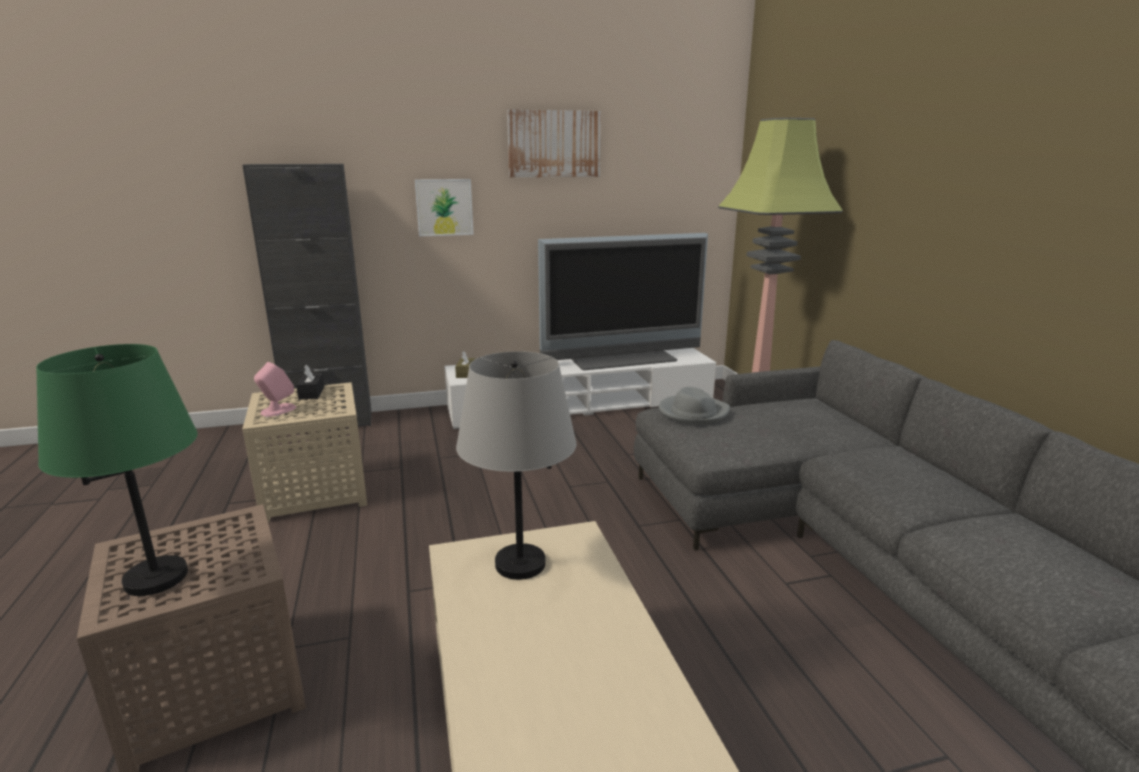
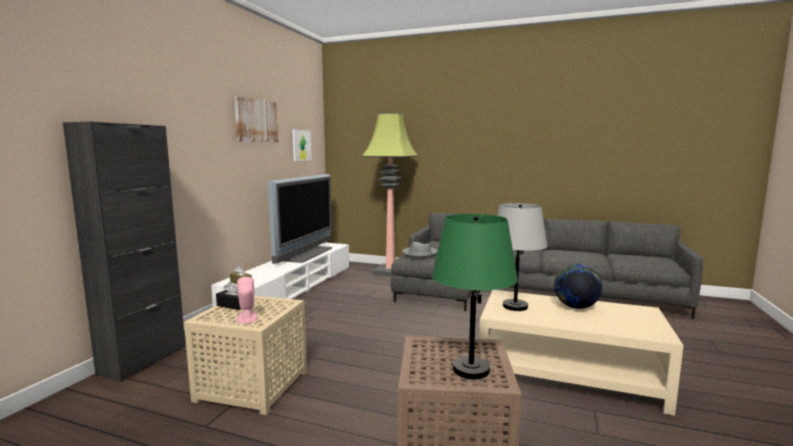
camera: 55 degrees left, 10 degrees down
(444, 207) = (203, 162): picture -> picture (301, 145)
(590, 637) = (576, 307): none -> globe

